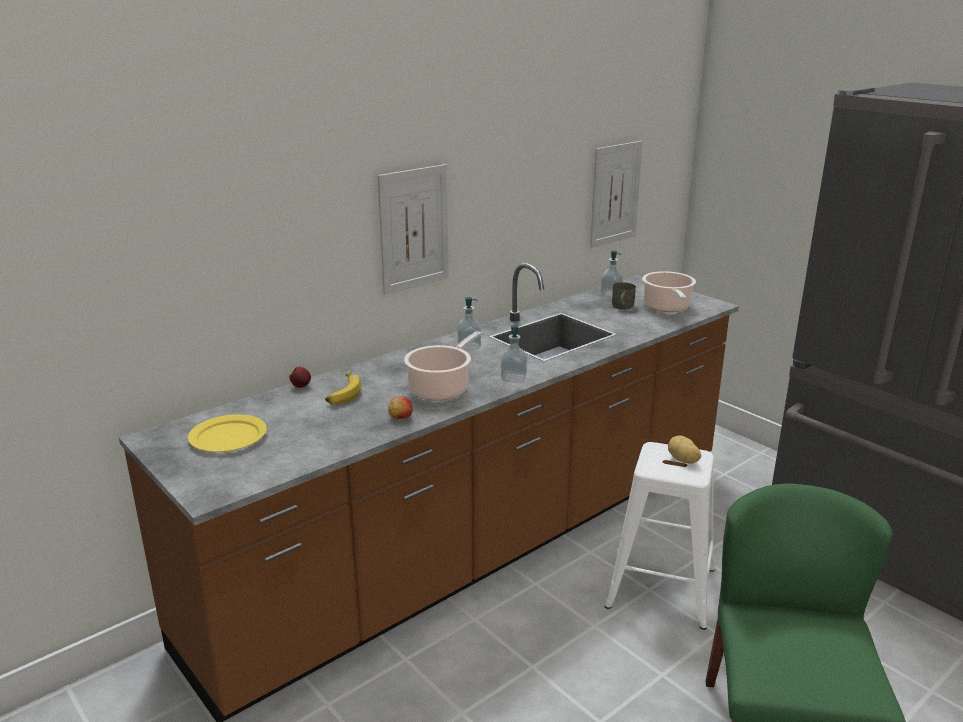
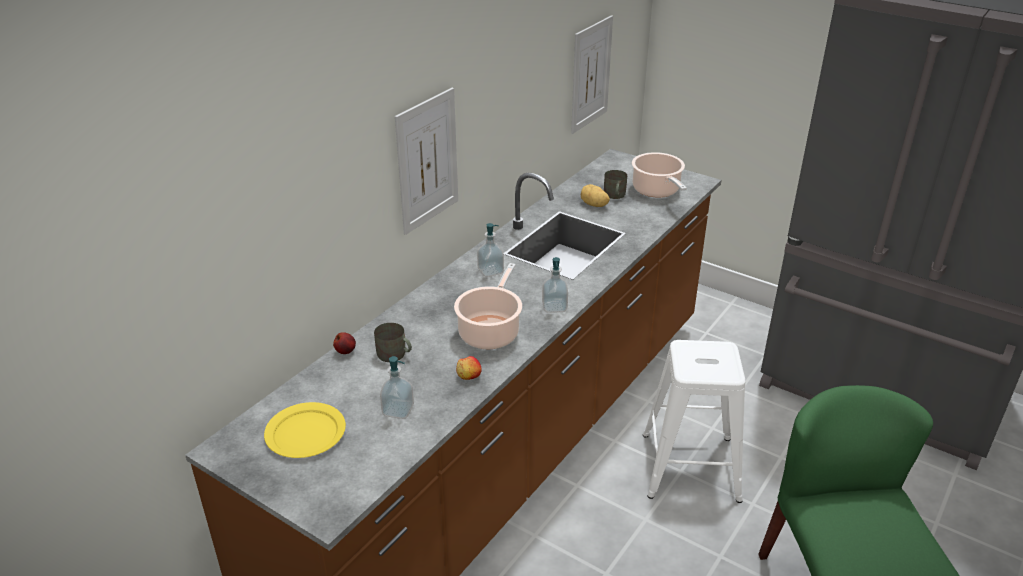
camera: 15 degrees left, 10 degrees up
(343, 394) = (394, 355): banana -> grey mug
(611, 294) = (596, 179): soap dispenser -> soap dispenser (398, 410)
(683, 460) = (713, 357): potato -> potato (594, 205)

